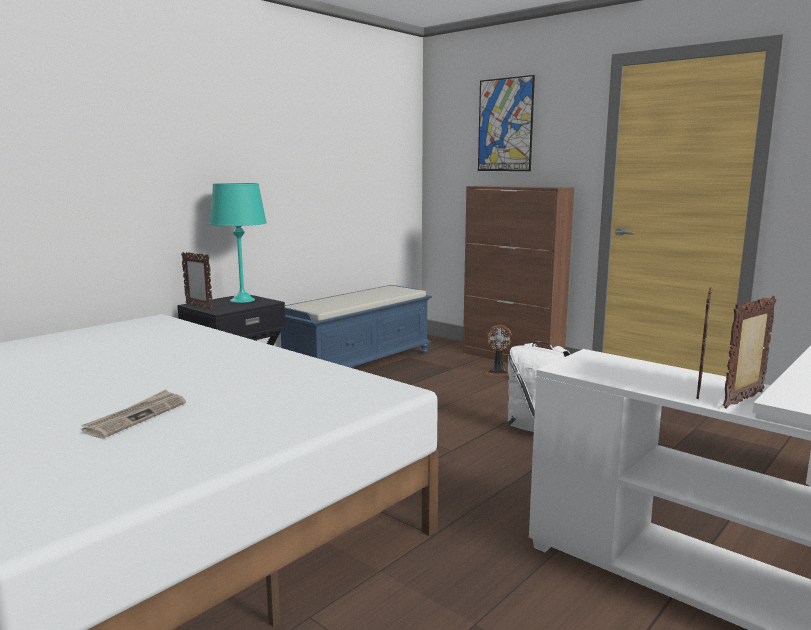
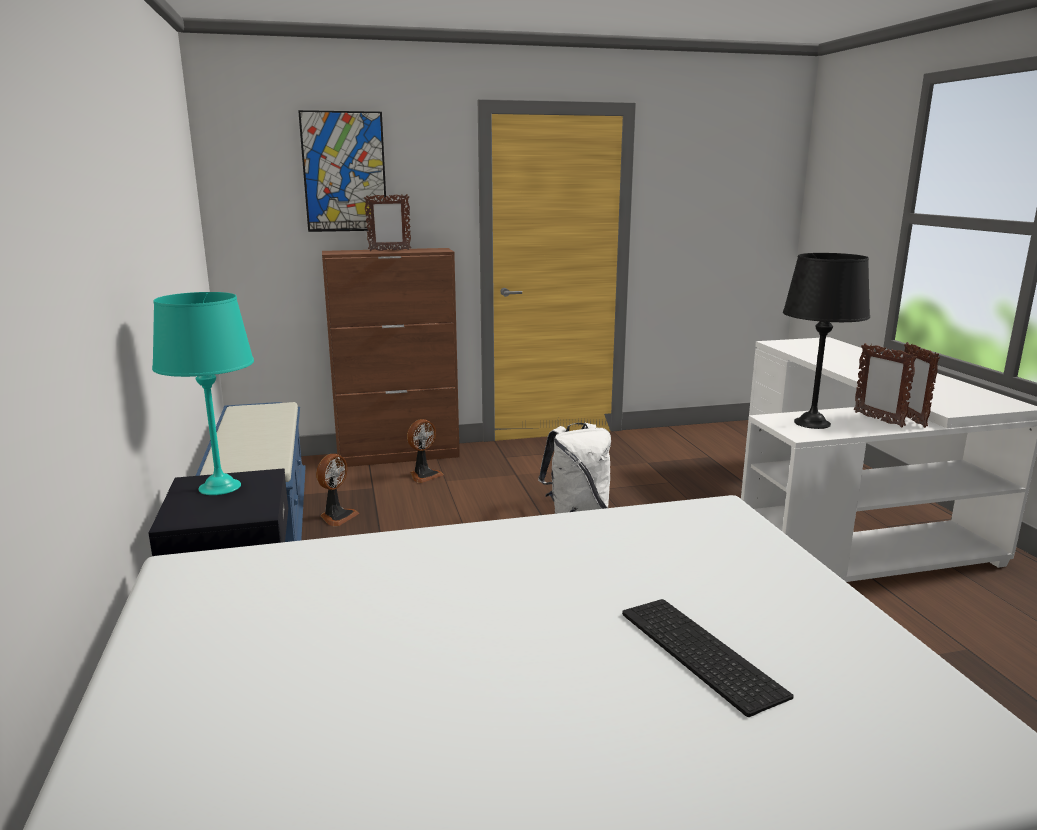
camera: 55 degrees left, 5 degrees up
(136, 416) = (696, 652): newspaper -> keyboard
(199, 307) = (204, 520): picture frame -> picture frame (389, 250)
(400, 373) = (337, 517): none -> fan
(612, 367) = (811, 423): none -> black table lamp

